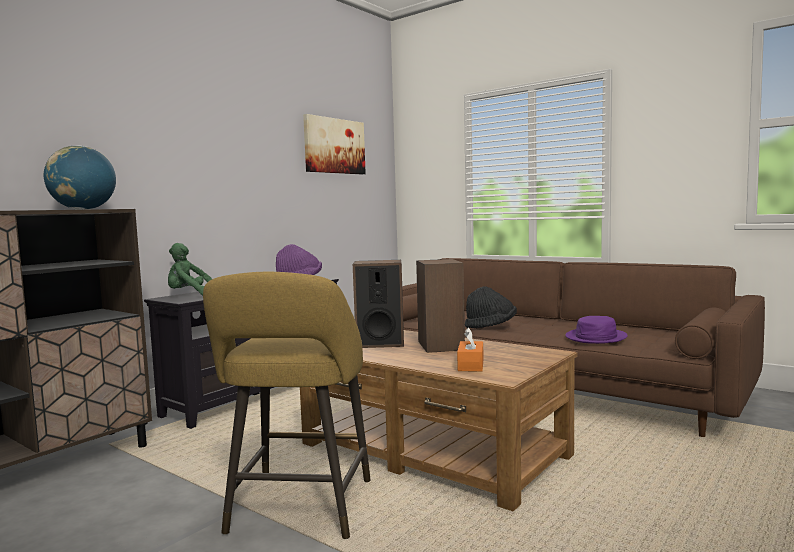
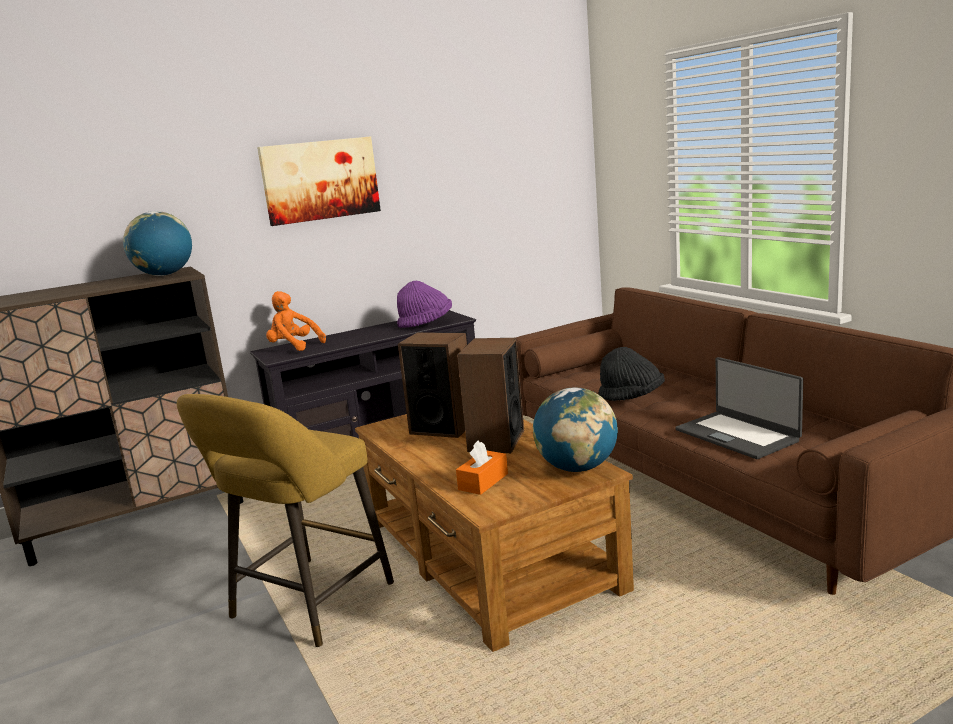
camera: 25 degrees right, 10 degrees up
(189, 295) = (294, 347): green plush toy -> orange plush toy
(334, 146) = (491, 140): picture -> picture (320, 180)
(532, 352) = (577, 468): none -> globe
(596, 337) = (737, 435): purple hat -> laptop

